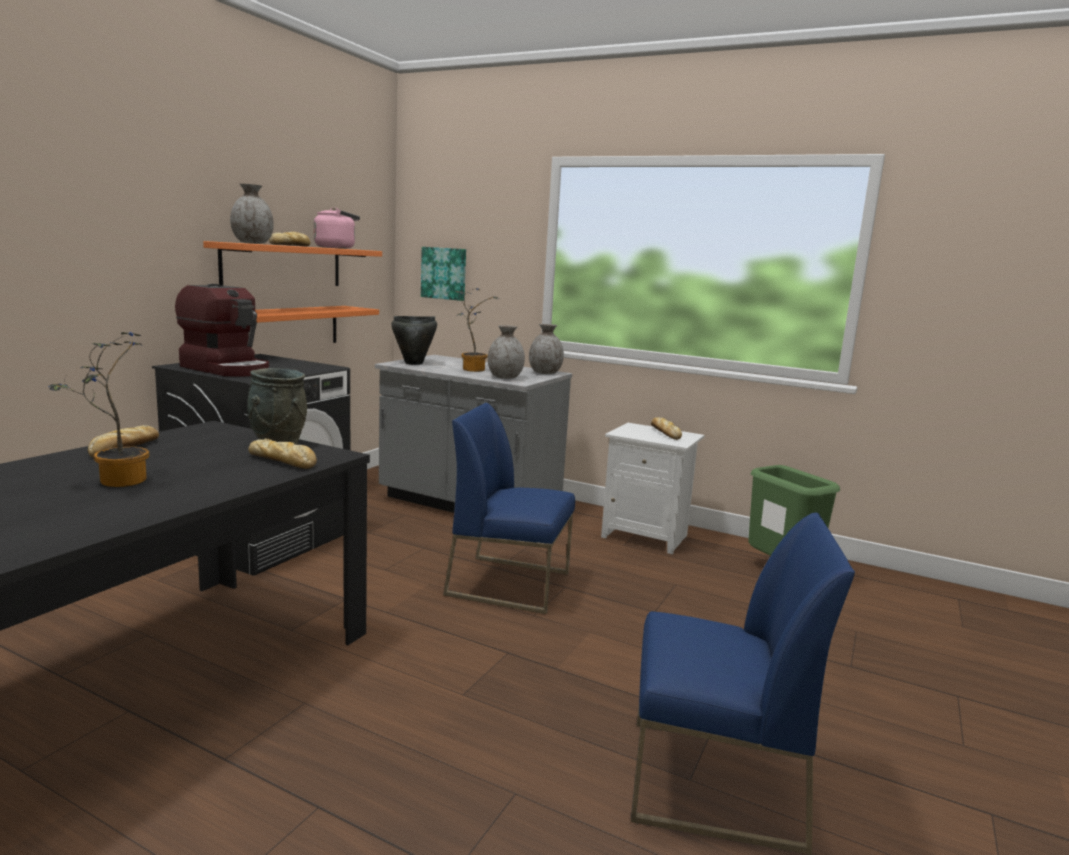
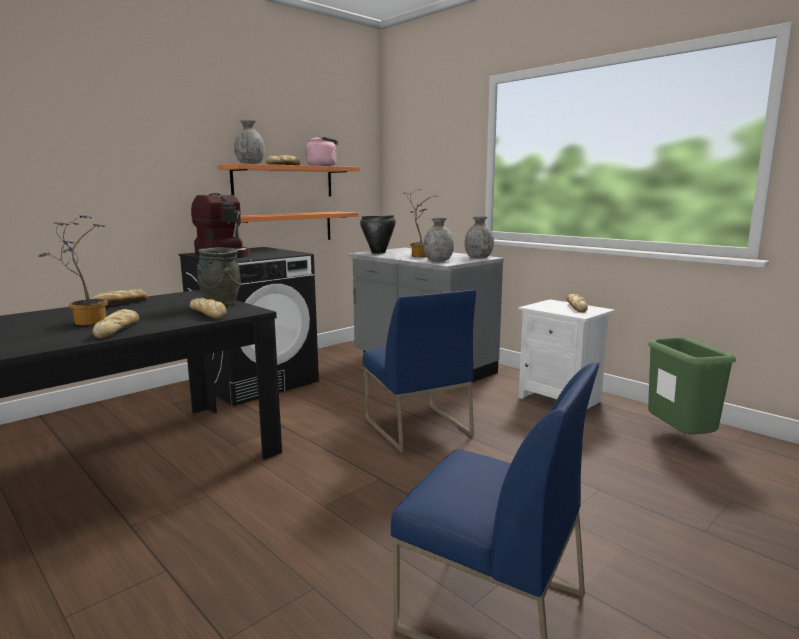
camera: 20 degrees right, 0 degrees up
(185, 492) = (118, 329): none -> bread
(444, 273) = (415, 183): picture -> none
(510, 583) = (416, 427): blue chair -> blue chair turned 150 degrees counterclockwise

